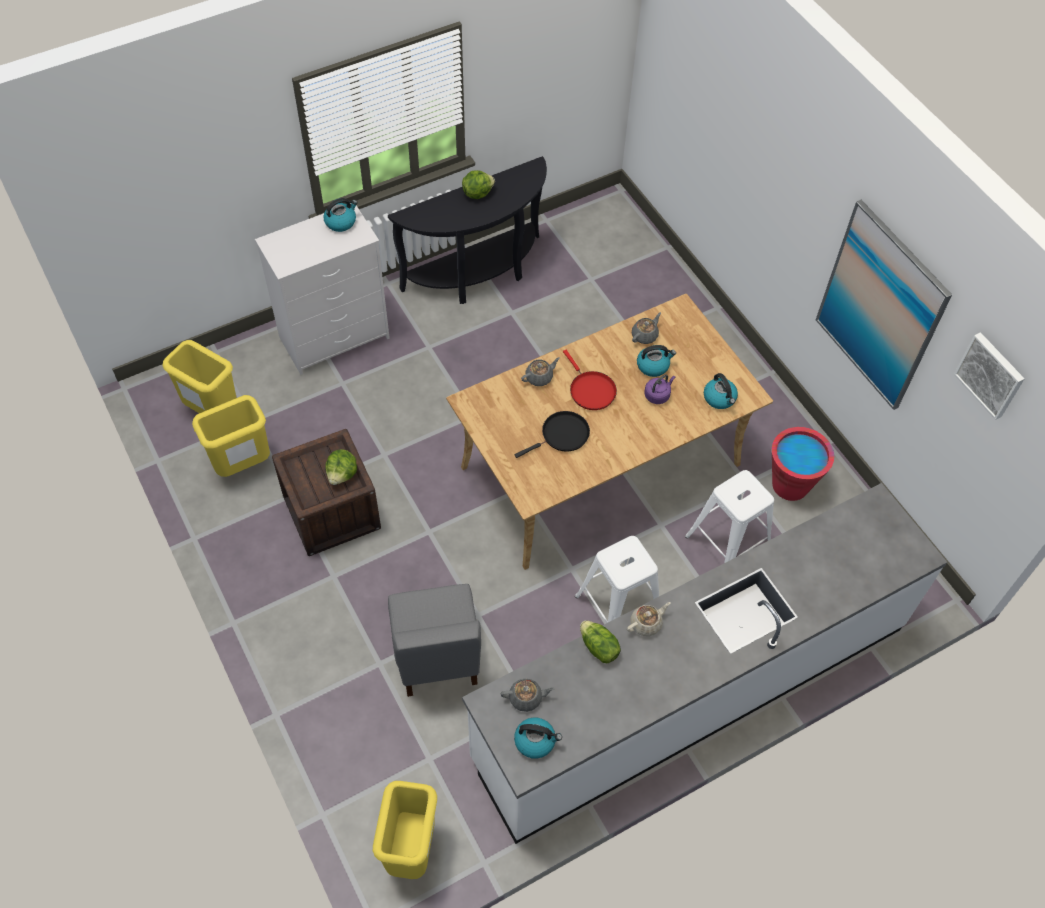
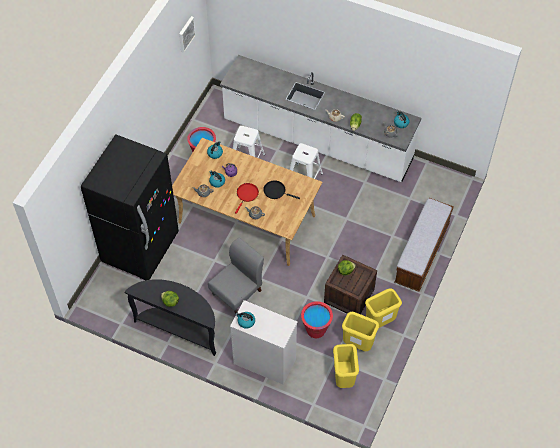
camera: 125 degrees left, 0 degrees up
(302, 684) = (421, 253): none -> bench
(319, 429) = (316, 330): none -> red bucket
(411, 850) = (442, 183): yellow trash can -> yellow trash can (380, 321)
(436, 655) = (373, 221): grey chair -> grey chair (237, 292)
(659, 303) = (140, 248): none -> black fridge
(880, 307) = (159, 92): picture -> none

